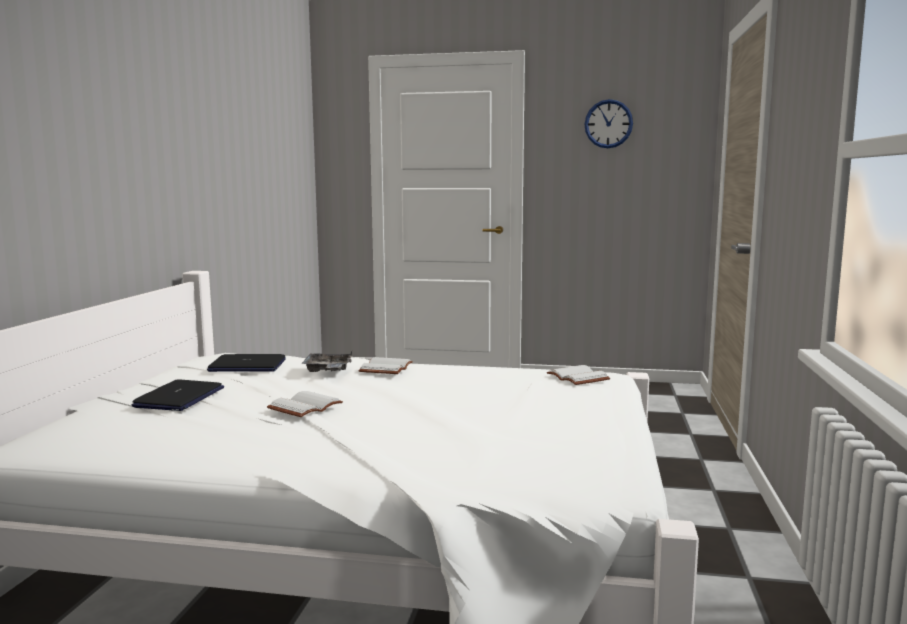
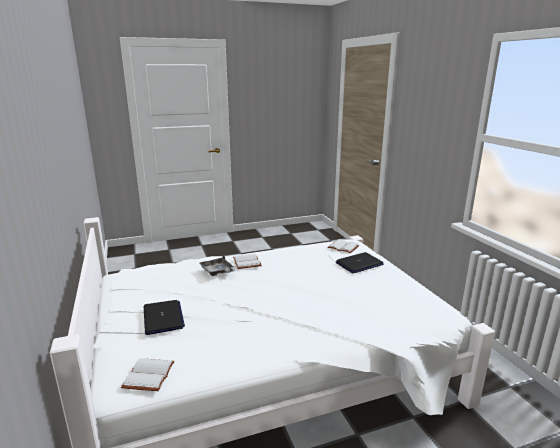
camera: 30 degrees left, 10 degrees up
(247, 366) = (162, 279): laptop -> laptop (359, 264)
(305, 406) = (249, 304): white book -> white book (148, 375)
(608, 124) = (274, 86): wall clock -> none

